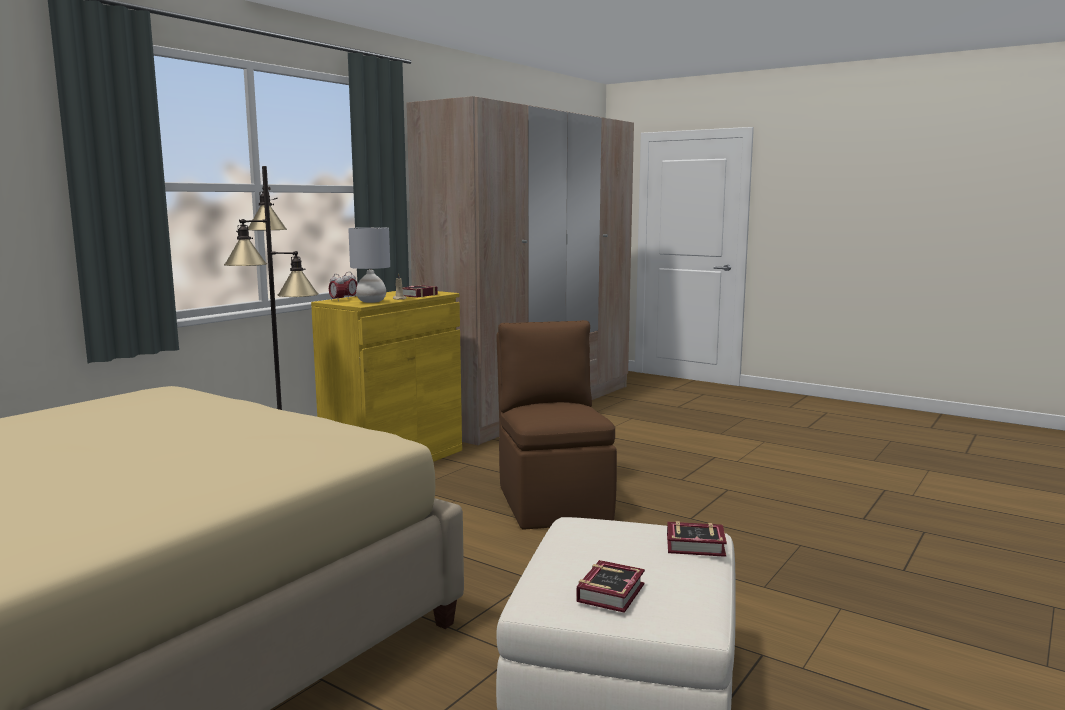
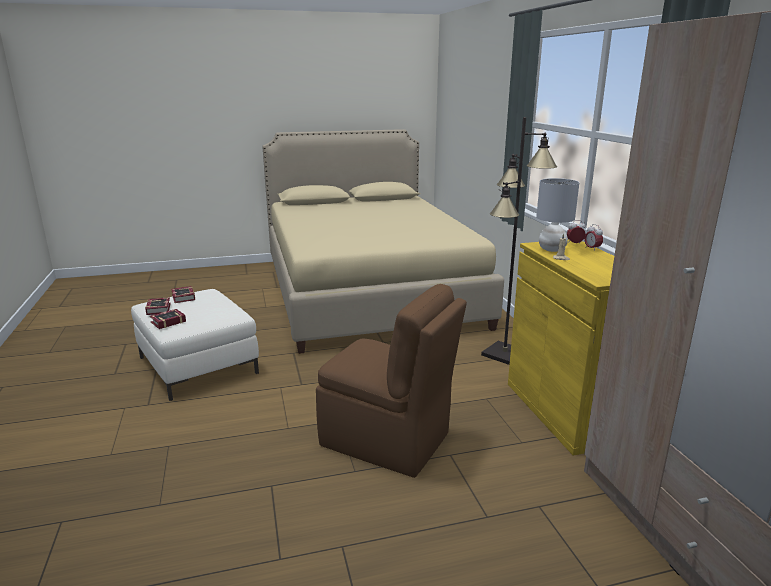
camera: 130 degrees right, 10 degrees up
(416, 295) = (586, 268): book -> book (159, 308)

